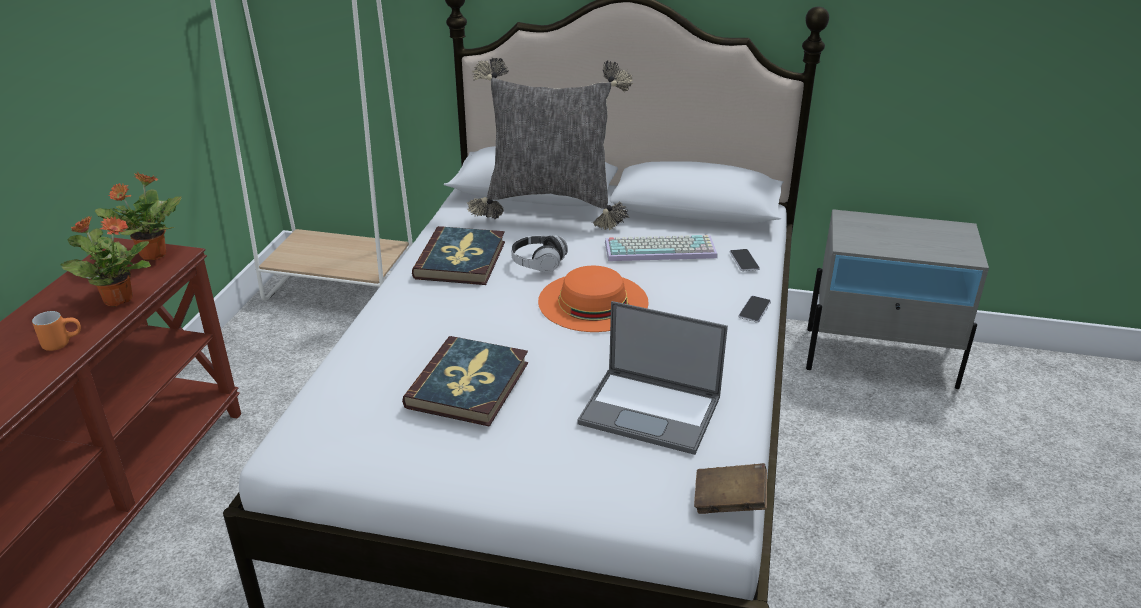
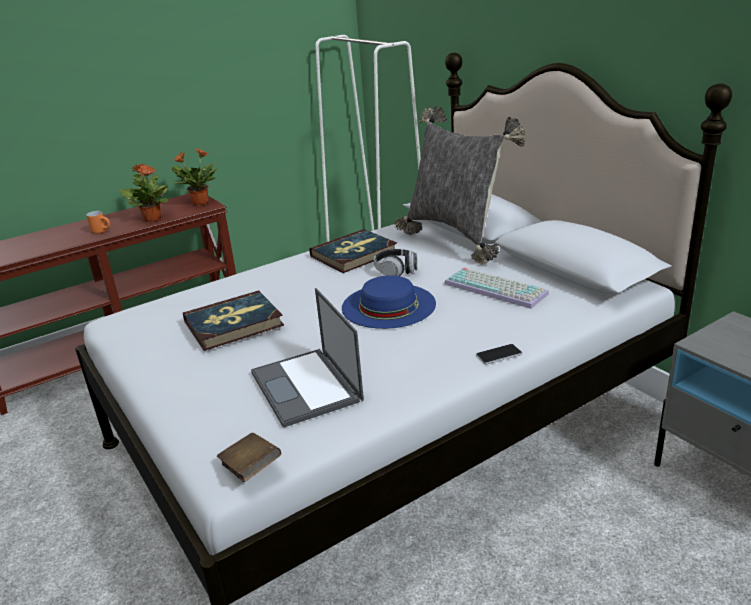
camera: 45 degrees right, 5 degrees down
(593, 301) = (388, 305): orange hat -> blue hat
(744, 261) = (550, 318): phone -> none

